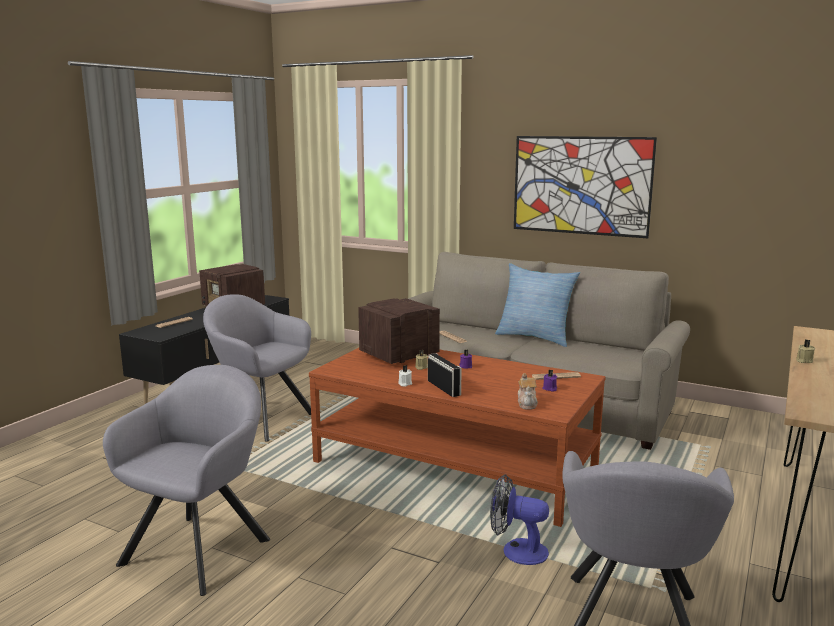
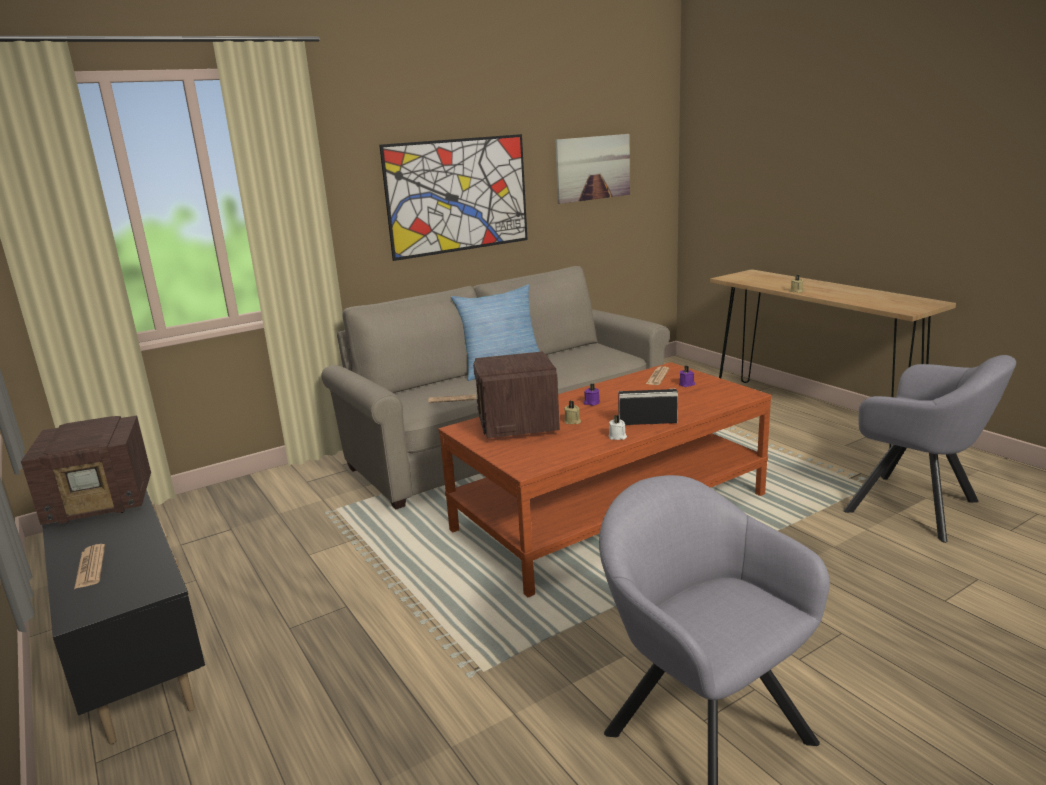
camera: 60 degrees left, 5 degrees up
(260, 418) = (343, 618): grey armchair -> none
(517, 550) = (794, 523): fan -> none
(527, 403) = (718, 399): teapot -> none
(747, 179) = (593, 168): none -> picture

